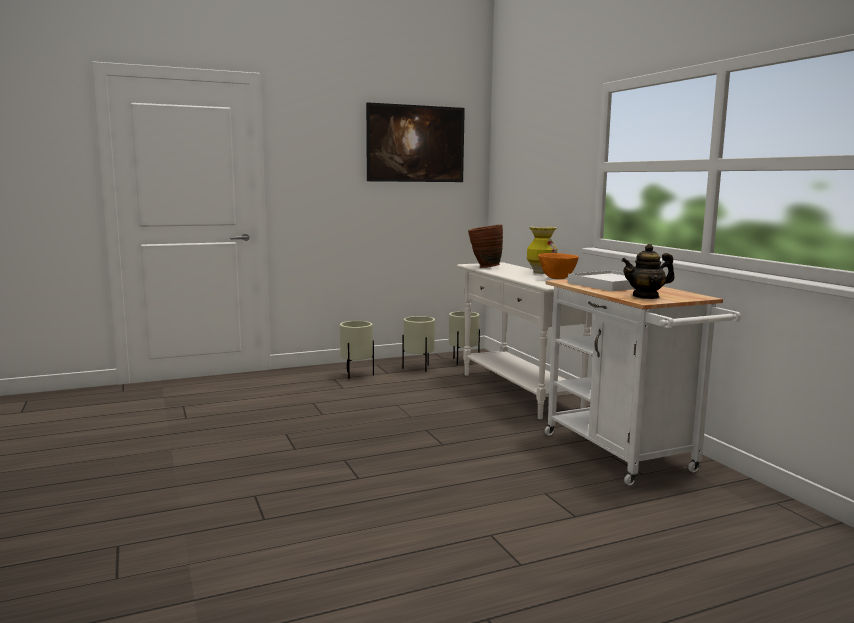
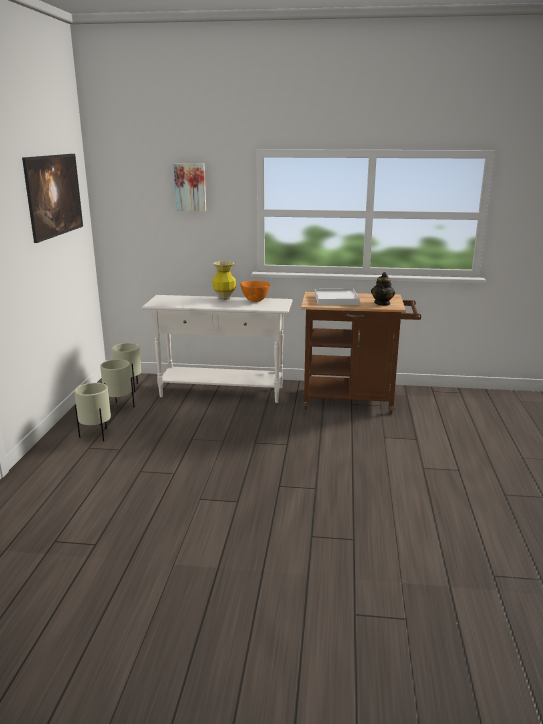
camera: 60 degrees left, 10 degrees up
(484, 267) = (174, 304): brown vase -> none
(550, 138) = (190, 187): none -> picture
(625, 456) = (354, 401): white cart -> brown cart

